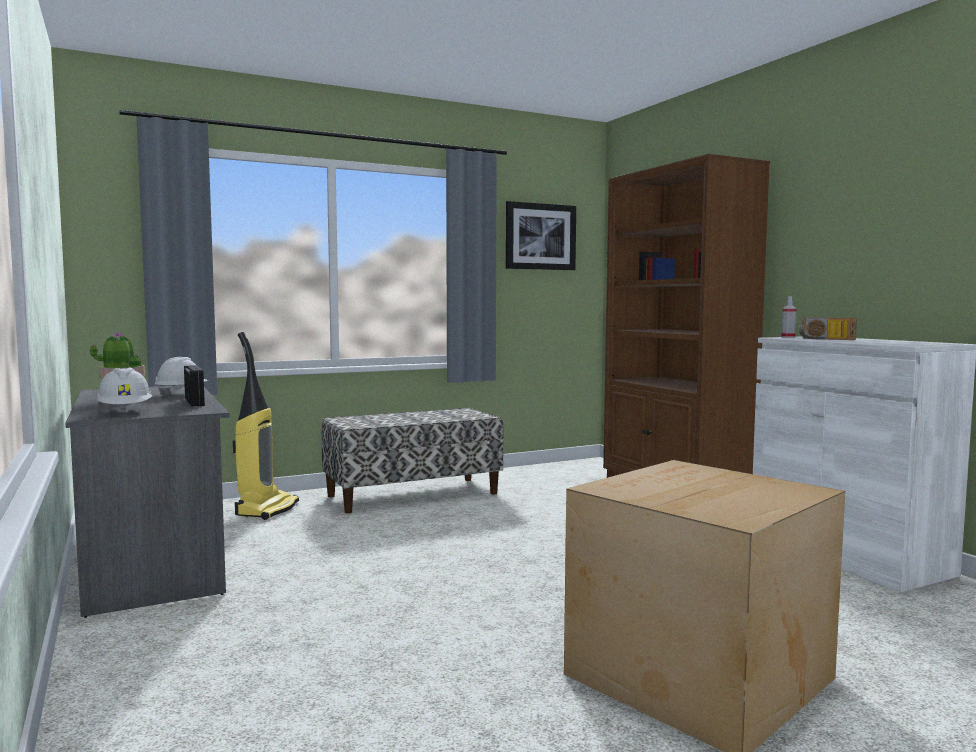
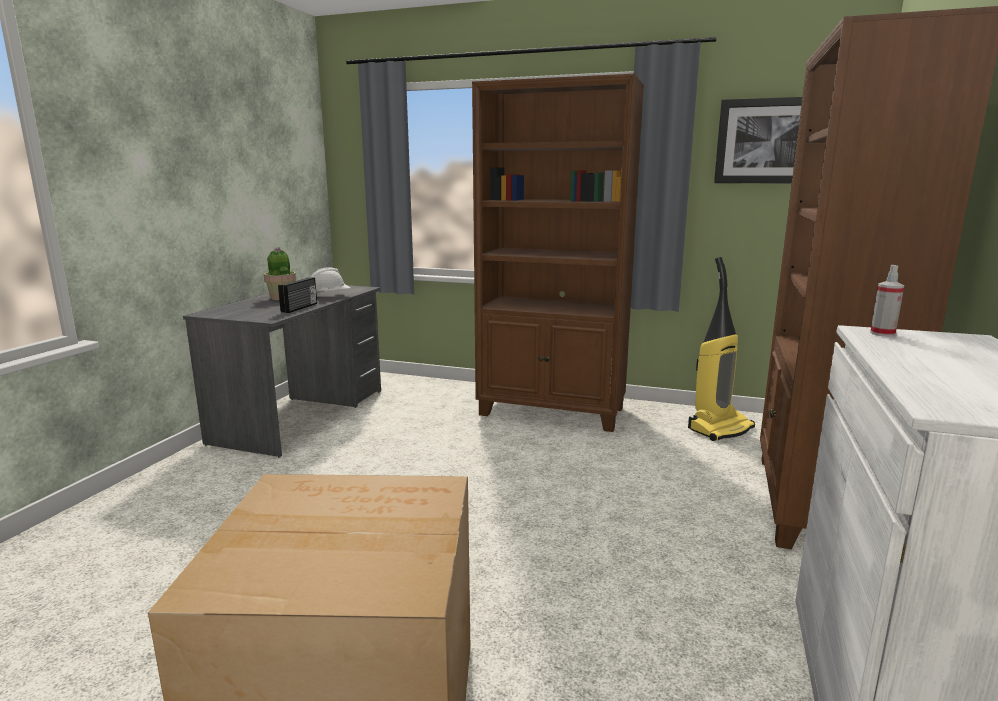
camera: 45 degrees right, 10 degrees up
(125, 411) = (238, 310): white hard hat -> none
(266, 509) = (432, 394): vacuum cleaner -> vacuum cleaner (720, 428)
(413, 494) = (552, 412): bench -> brown bookcase
(825, 339) = (906, 352): radio -> none

